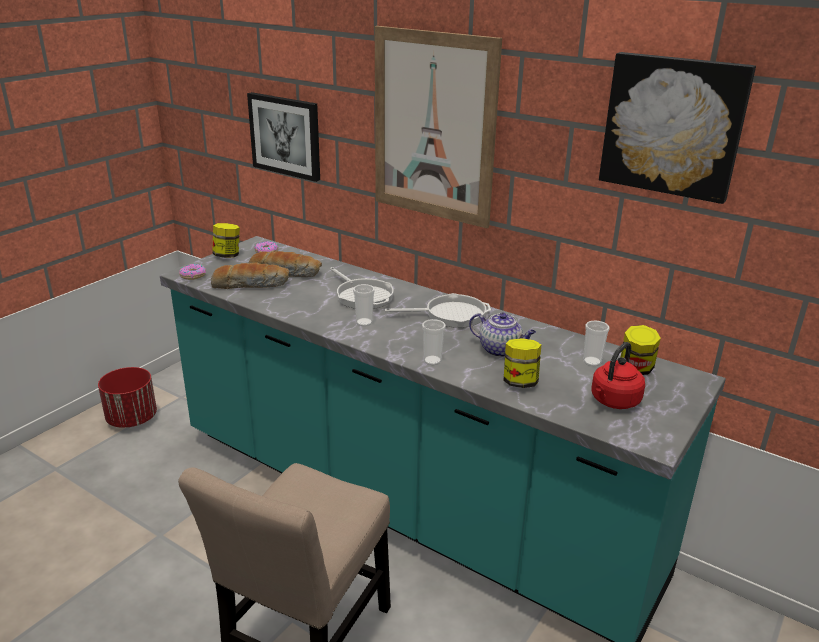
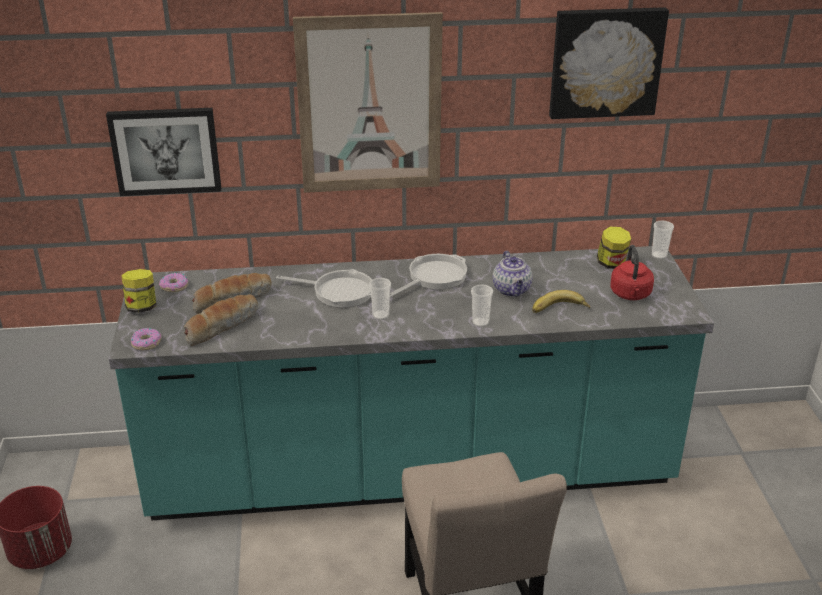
camera: 40 degrees left, 5 degrees up
(501, 350) = (512, 290): teapot -> teapot turned 90 degrees clockwise
(520, 382) = (559, 309): jar -> banana
(592, 362) = (579, 271): cup -> cup (659, 255)

